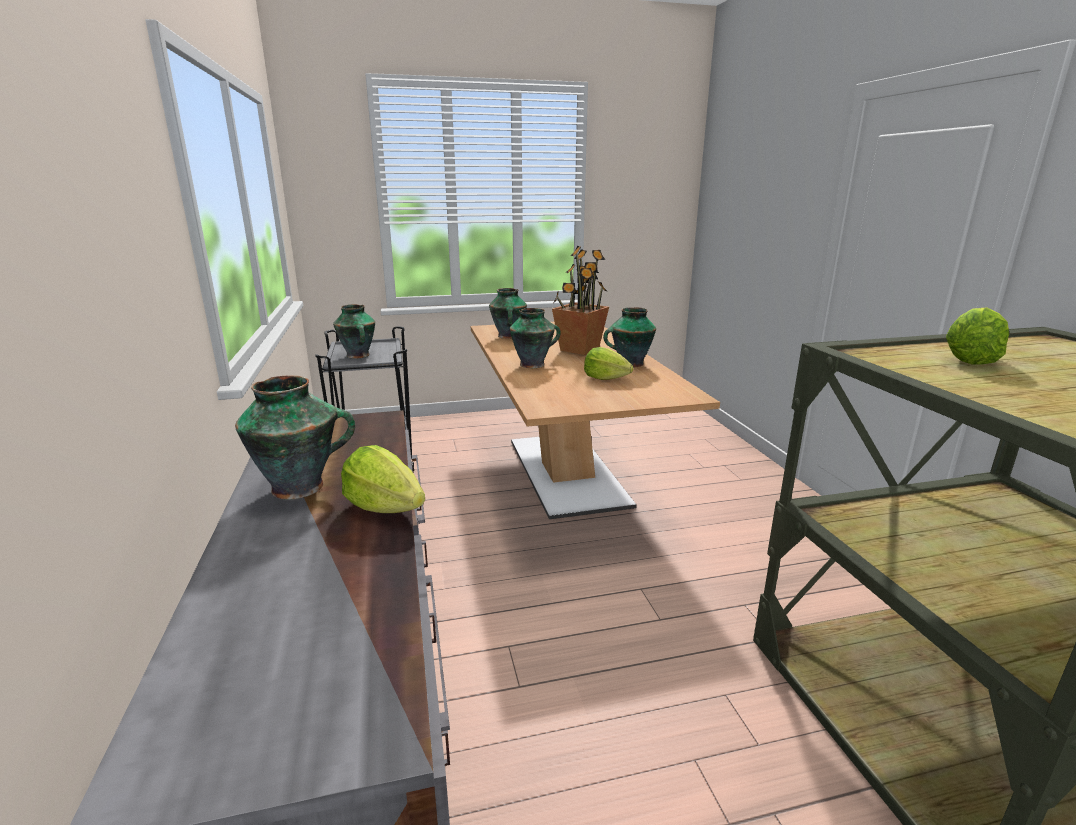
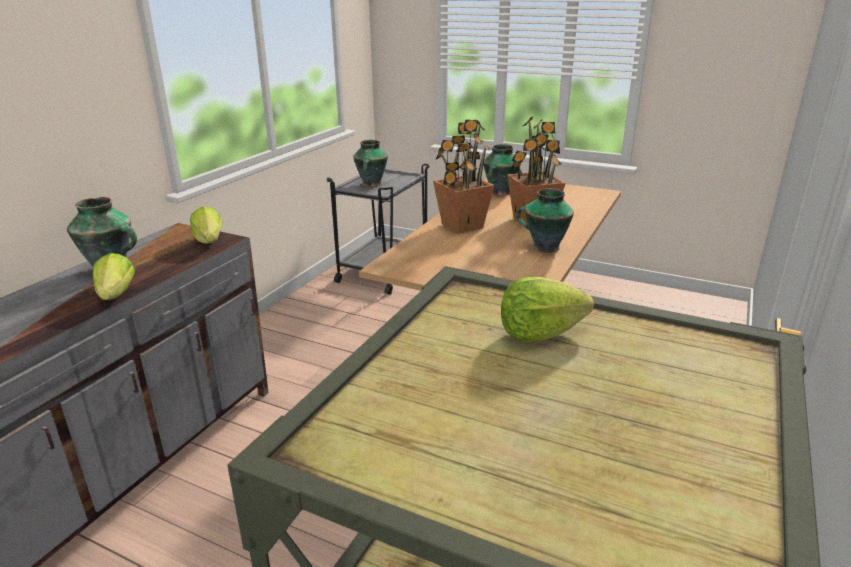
camera: 40 degrees right, 5 degrees up
(533, 364) = (461, 225): vase -> potted plant
(605, 378) = (491, 255): lettuce -> lettuce (209, 241)

